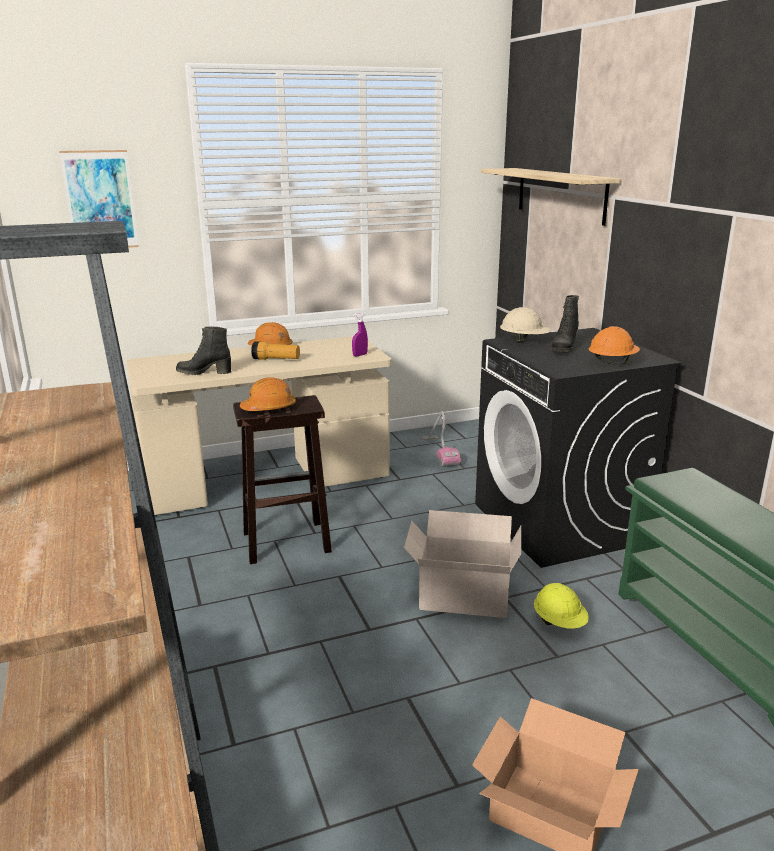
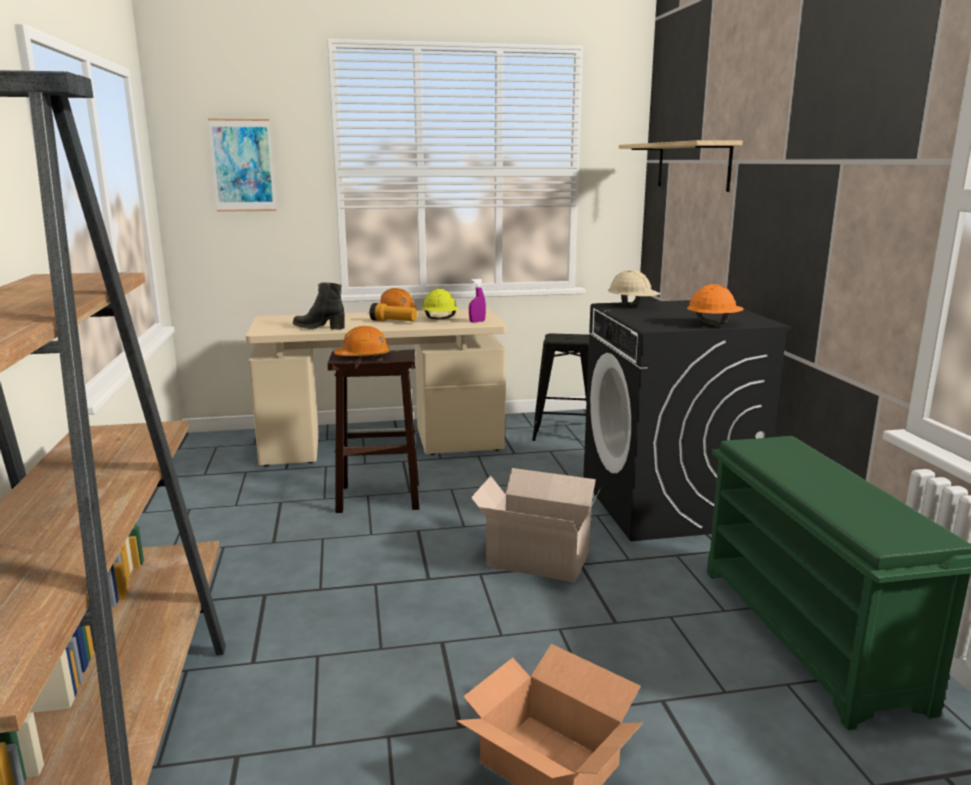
camera: 10 degrees right, 5 degrees down
(439, 452) = (565, 432): vacuum cleaner -> black stool
(559, 623) = (631, 592): yellow hard hat -> yellow hard hat (440, 319)
(563, 348) = (670, 312): black boot -> none

